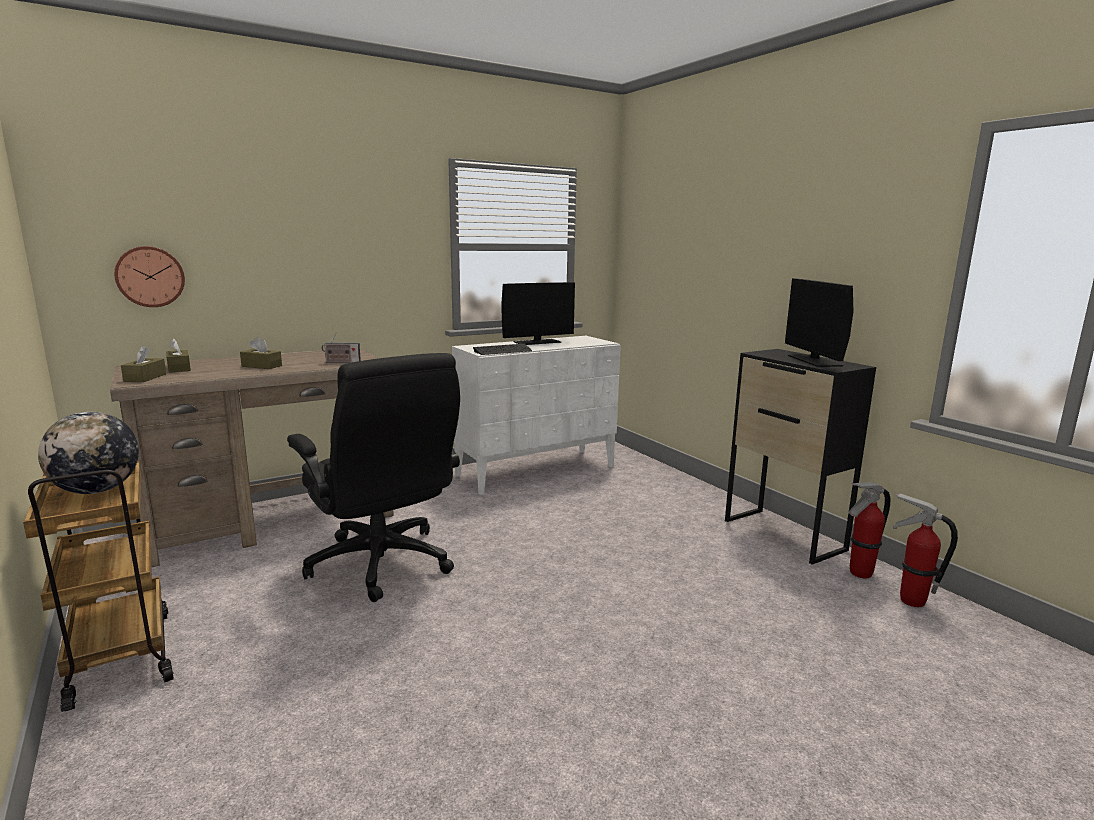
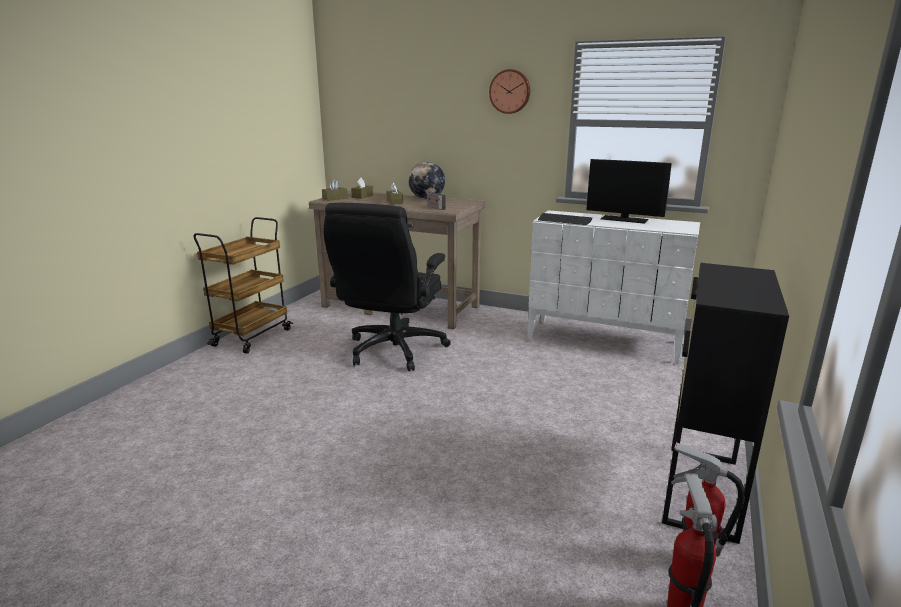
camera: 55 degrees right, 5 degrees up
(97, 491) = (250, 249): globe -> globe (427, 199)
(150, 276) = (369, 138): wall clock -> wall clock (510, 91)
(814, 360) = (740, 289): monitor -> none

